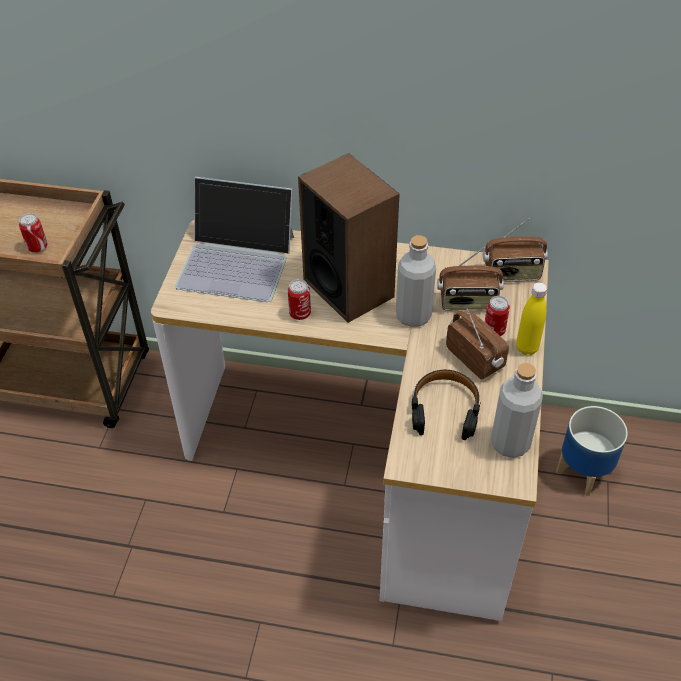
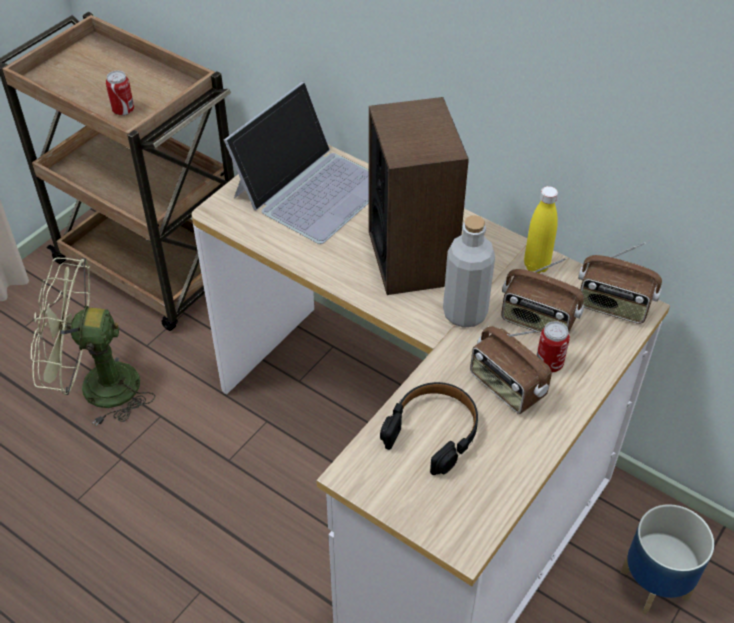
camera: 25 degrees right, 0 degrees up
(75, 498) = (96, 388): none -> green fan
(237, 261) = (311, 188): laptop -> laptop turned 90 degrees counterclockwise
(300, 314) = (341, 267): can -> none
(475, 358) = (506, 387): radio -> radio turned 150 degrees clockwise
(510, 443) = (485, 500): grey bottle -> none
(526, 348) = (575, 398): yellow bottle -> yellow bottle (536, 266)

